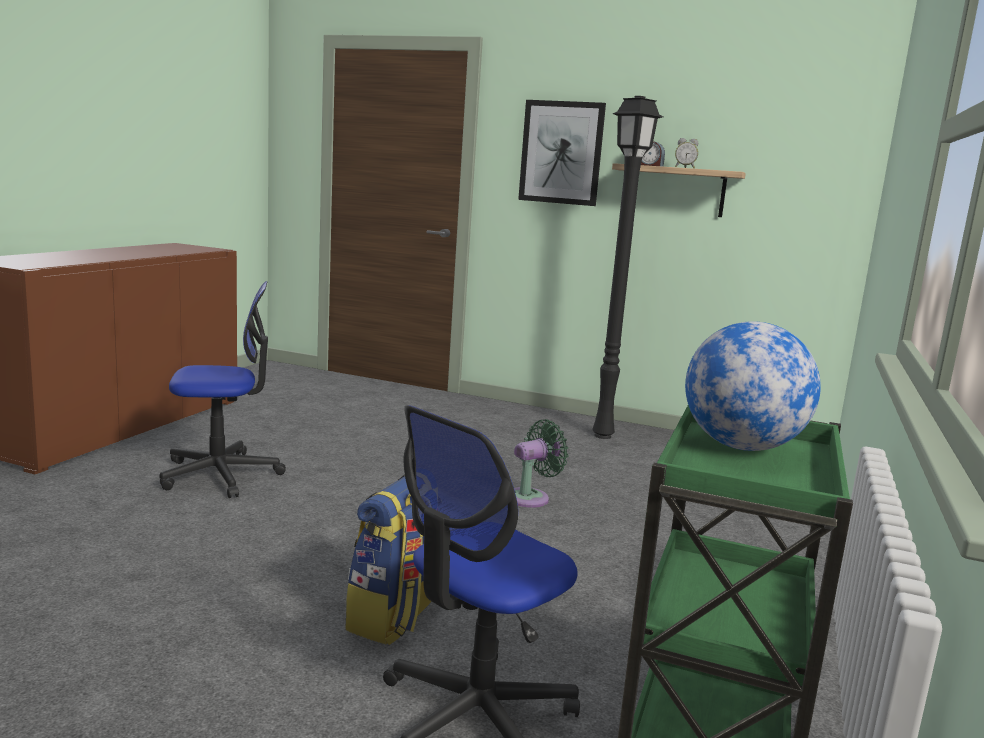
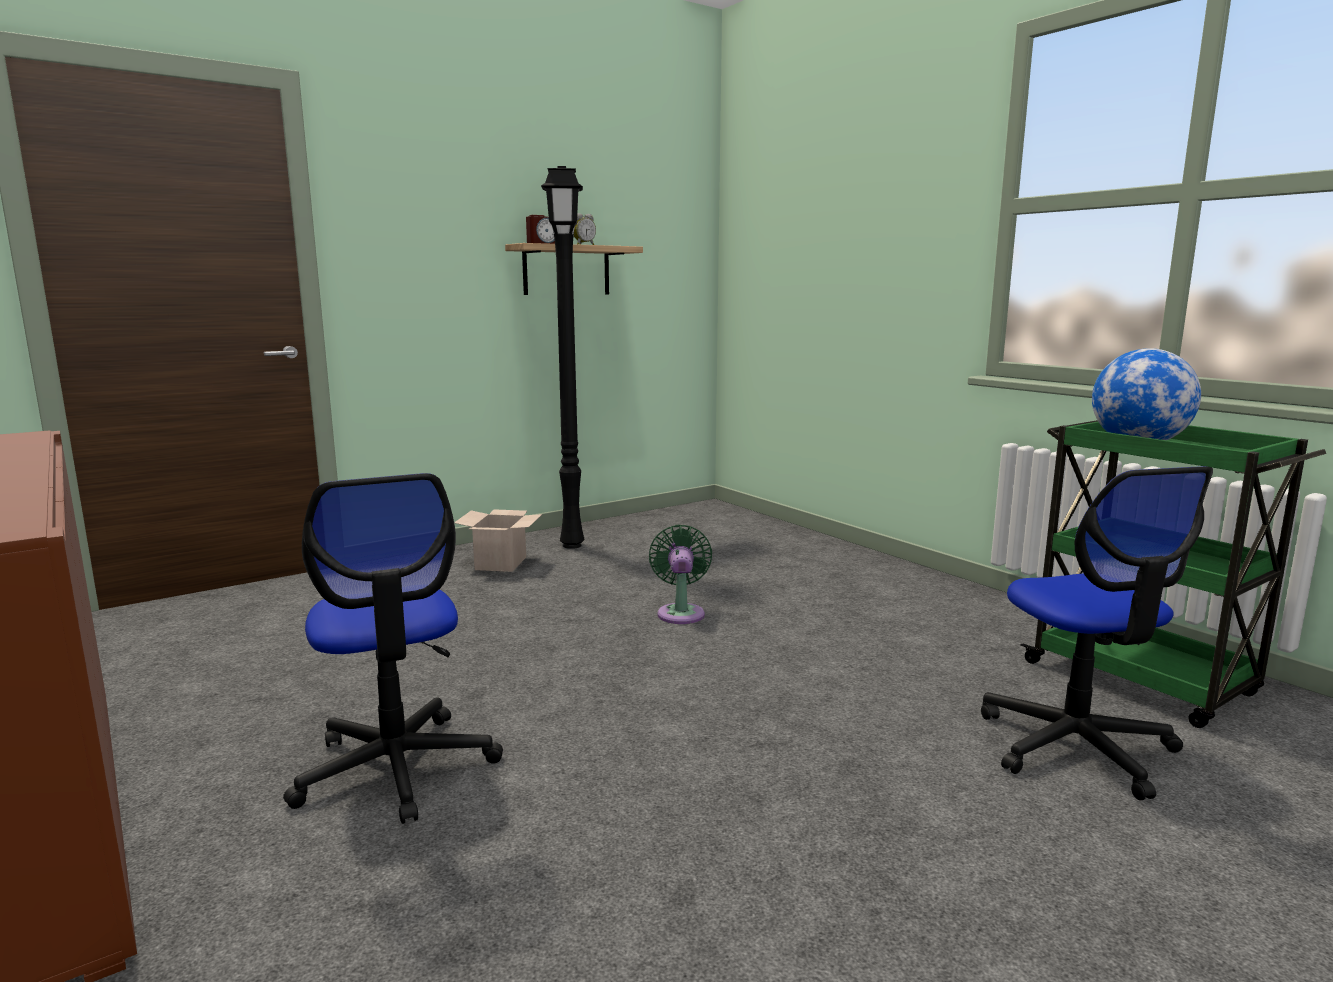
camera: 55 degrees left, 0 degrees up
(221, 474) = (396, 768): office chair -> office chair turned 135 degrees clockwise
(395, 617) = (890, 740): backpack -> none
(529, 426) = (501, 564): none -> cardboard box
(561, 153) = (435, 232): picture -> none

